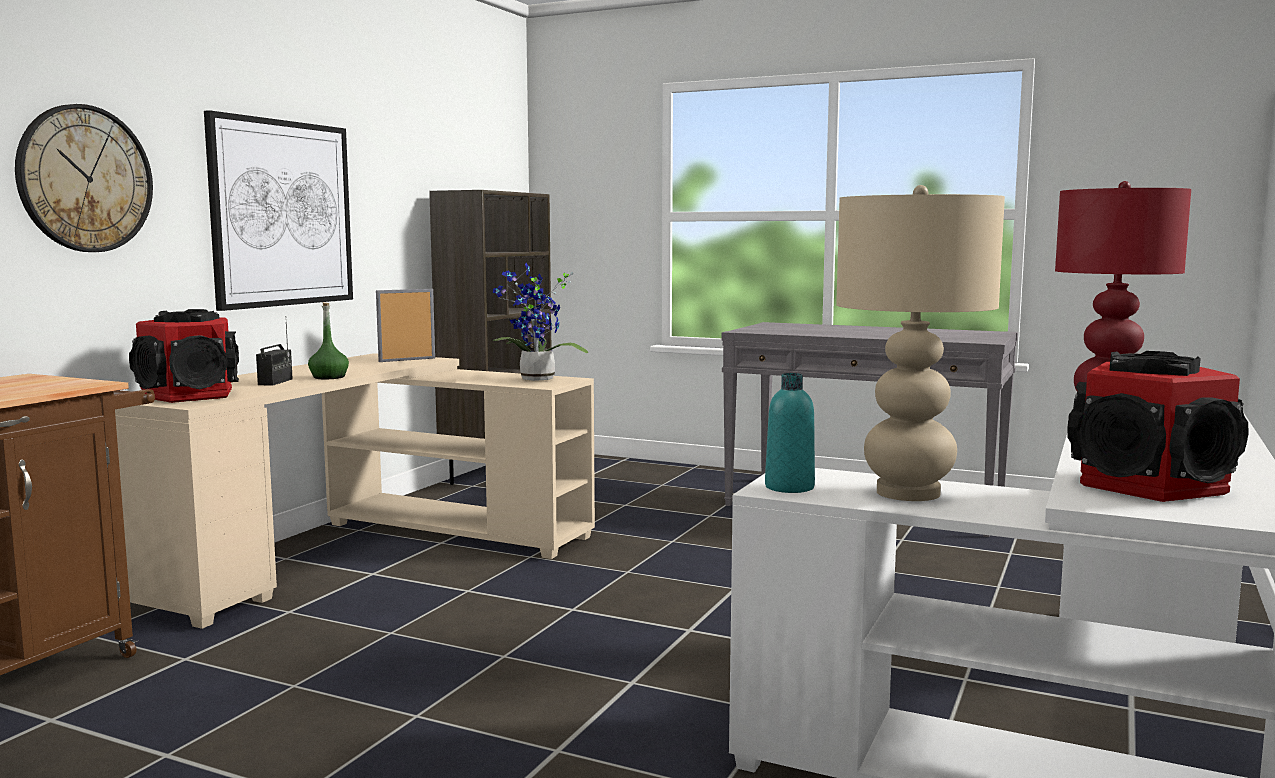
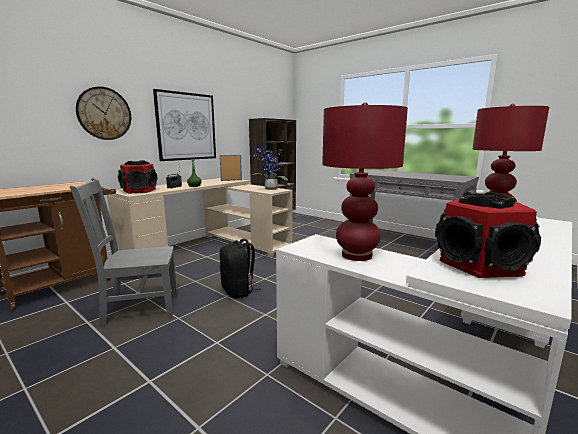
camera: 15 degrees right, 5 degrees up
(286, 708) = (138, 308): none -> grey chair
(527, 643) = (238, 291): none -> black backpack
(789, 487) = (305, 247): turquoise bottle -> none
(906, 493) = (356, 255): beige table lamp -> red table lamp

